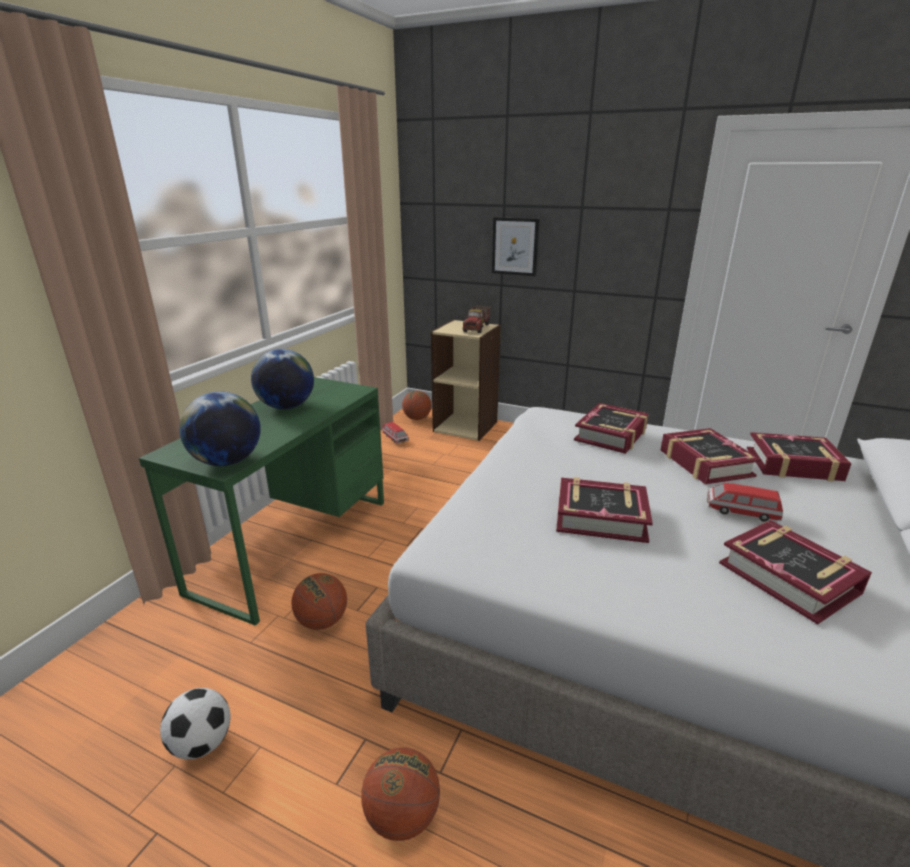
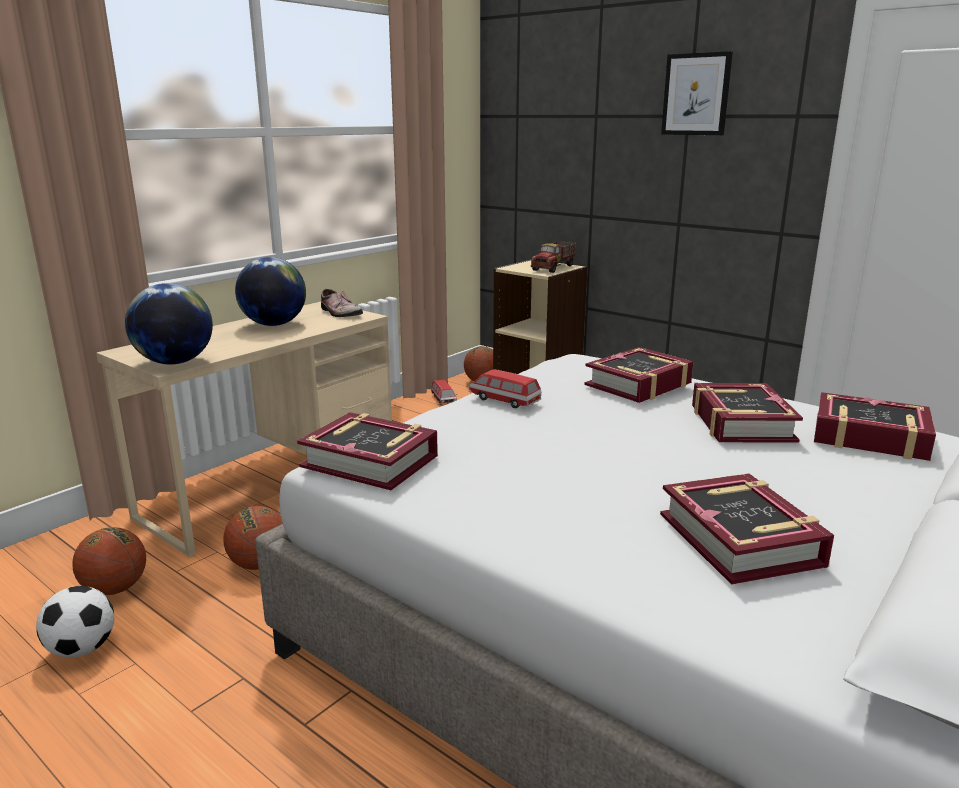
camera: 15 degrees right, 5 degrees down
(295, 543) = (272, 488): green desk -> beige desk
(334, 388) = (339, 313): none -> shoe
(402, 816) = (241, 753): basketball -> basketball (115, 589)
(515, 246) = (607, 167): picture -> picture (696, 94)
(601, 517) = (552, 458): book -> book (370, 461)
(741, 511) = (741, 472): toy car -> toy car (504, 400)

